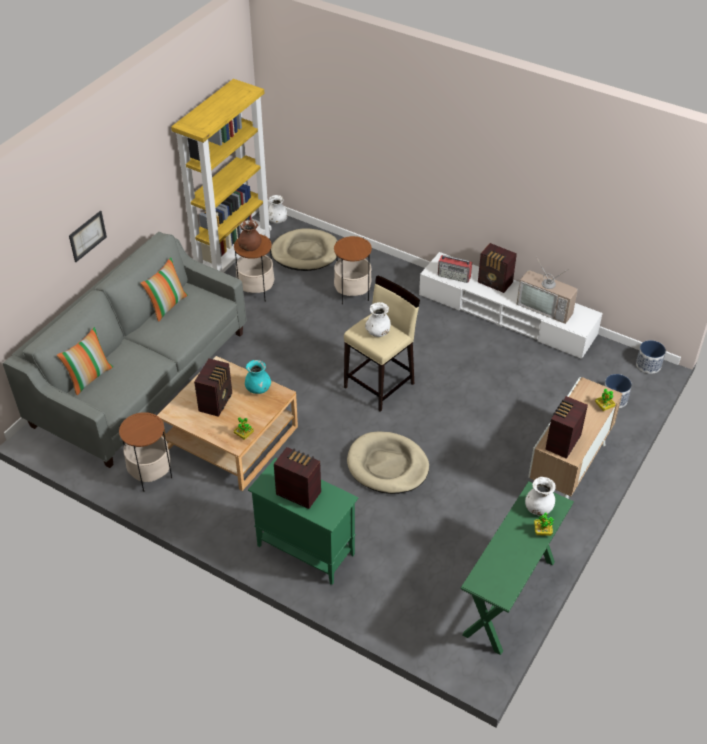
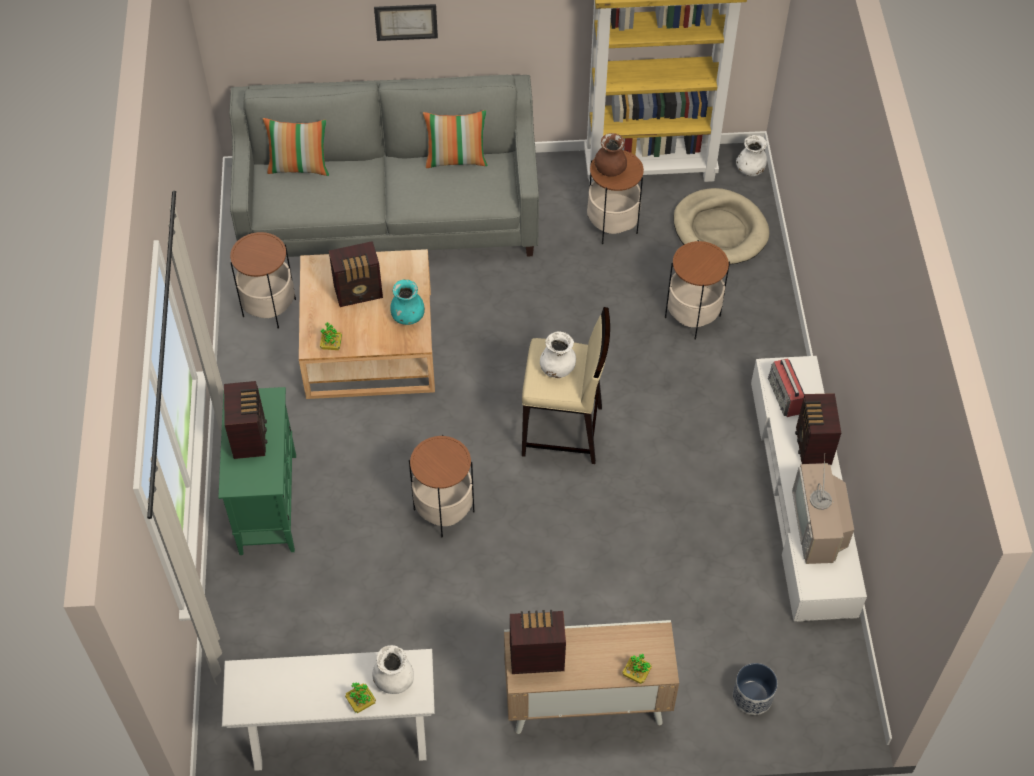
camera: 55 degrees right, 10 degrees up
(387, 466) = (444, 511): beige dog bed -> side table
(509, 597) = (340, 738): green console table -> white console table
(648, 365) = (853, 708): planter -> none

